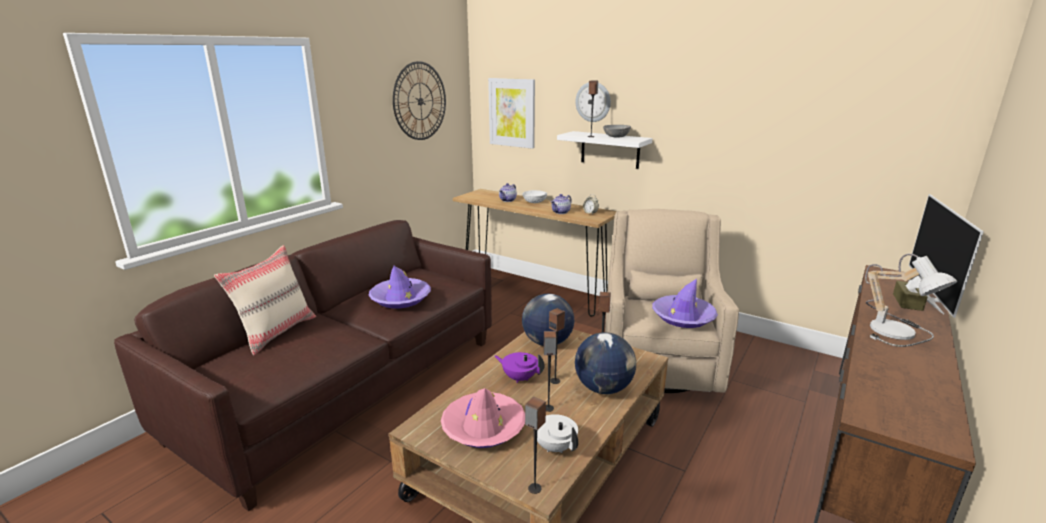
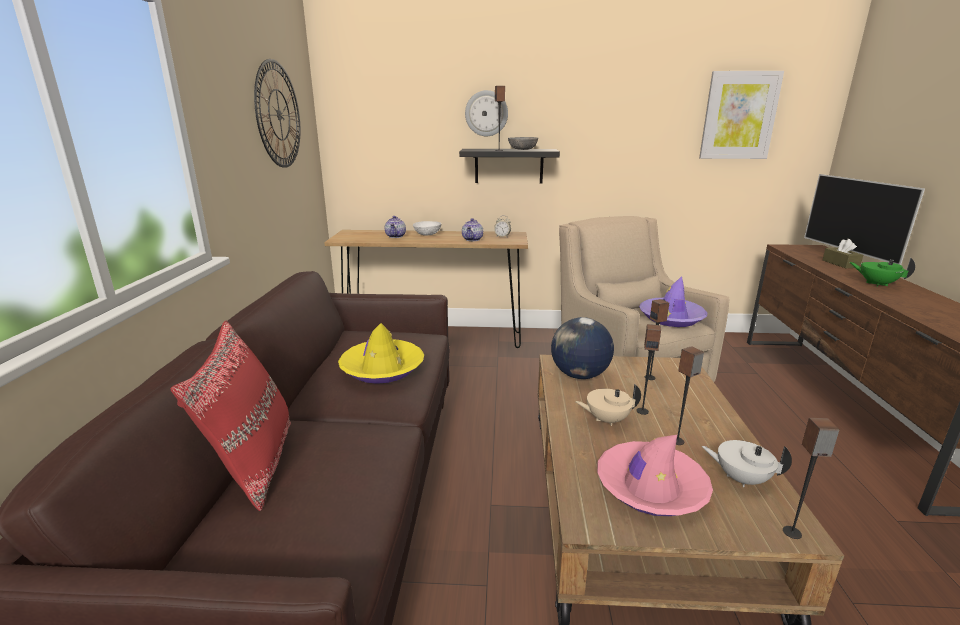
camera: 30 degrees left, 0 degrees up
(276, 332) = (253, 464): beige pillow -> red pillow
(400, 298) = (382, 368): purple hat -> yellow hat
(512, 112) = (380, 132): picture -> picture (739, 116)
(519, 378) = (606, 420): purple teapot -> beige teapot
(604, 388) = (692, 403): globe -> none
(610, 149) = (509, 166): white shelf -> black shelf
(897, 330) = (876, 284): table lamp -> green teapot

